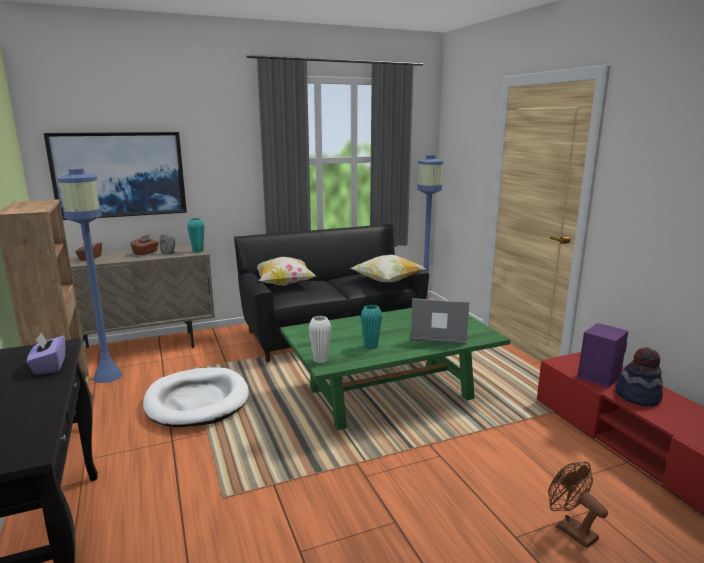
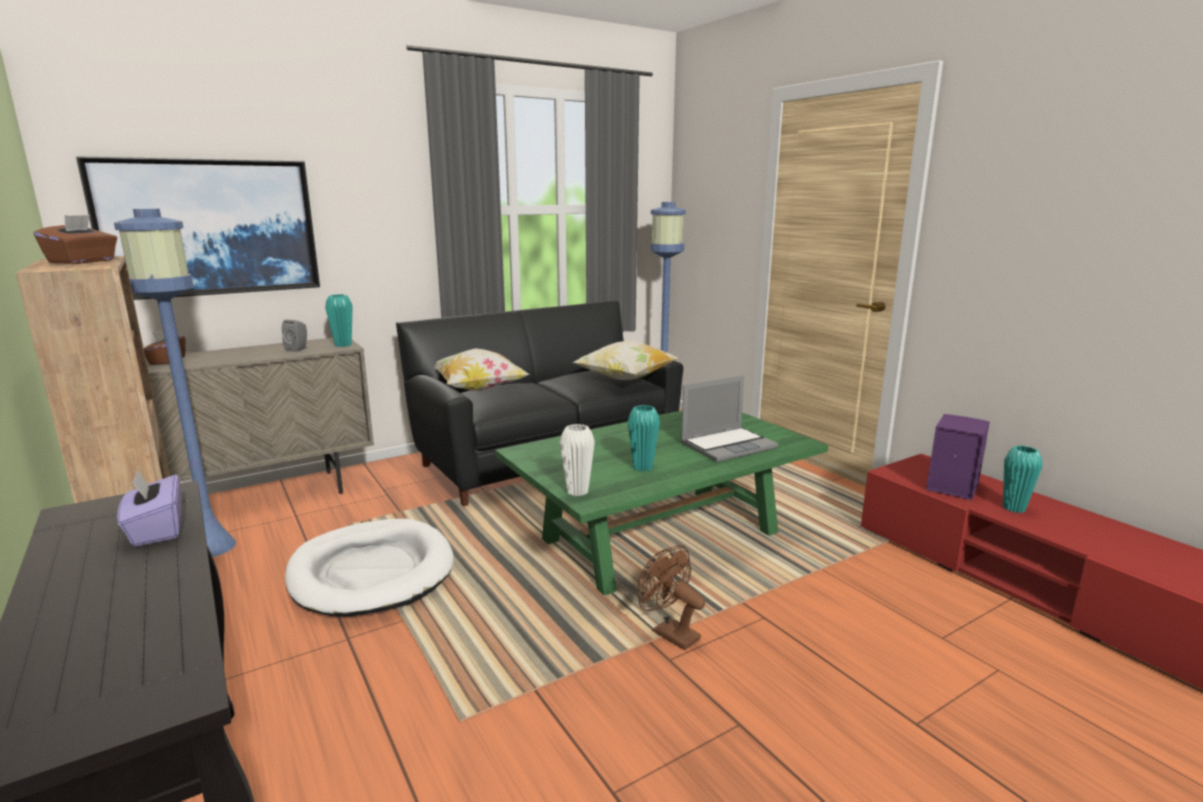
camera: 10 degrees left, 0 degrees up
(146, 253) = (259, 350): brown tissue box -> brown tissue box (83, 262)
(437, 335) = (728, 445): laptop -> laptop turned 150 degrees clockwise
(570, 530) = (983, 703): brown fan -> brown fan (669, 633)
(637, 396) = (1014, 508): hat -> turquoise vase

